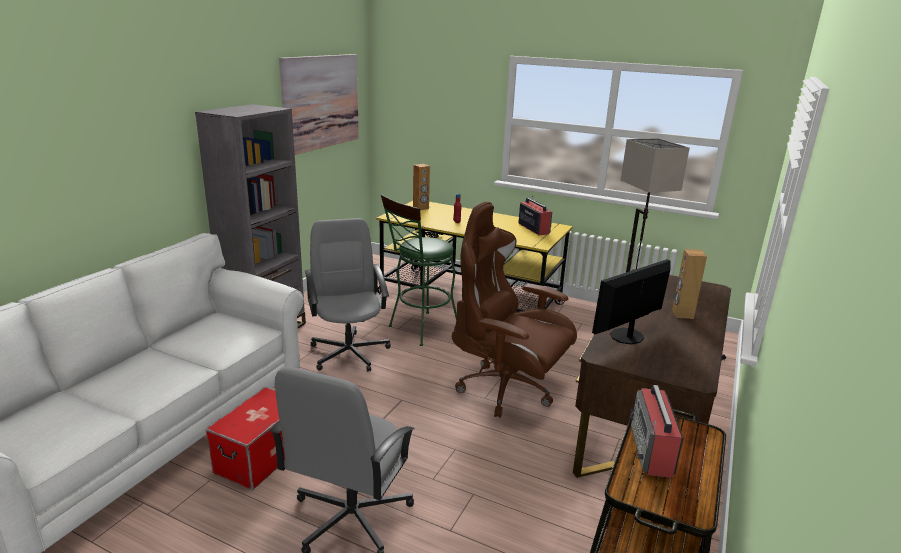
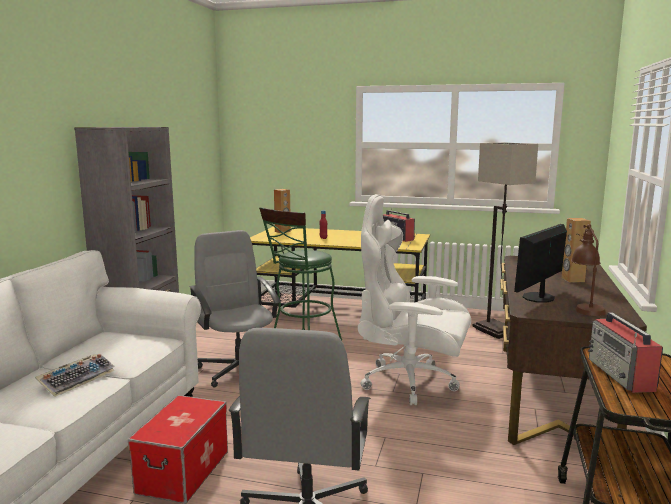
camera: 10 degrees left, 10 degrees down
(172, 367) = (77, 379): none -> keyboard
(321, 102) = (181, 134): picture -> none
(510, 392) = (415, 383): brown office chair -> white office chair
(667, 356) = (585, 307): none -> brown table lamp

